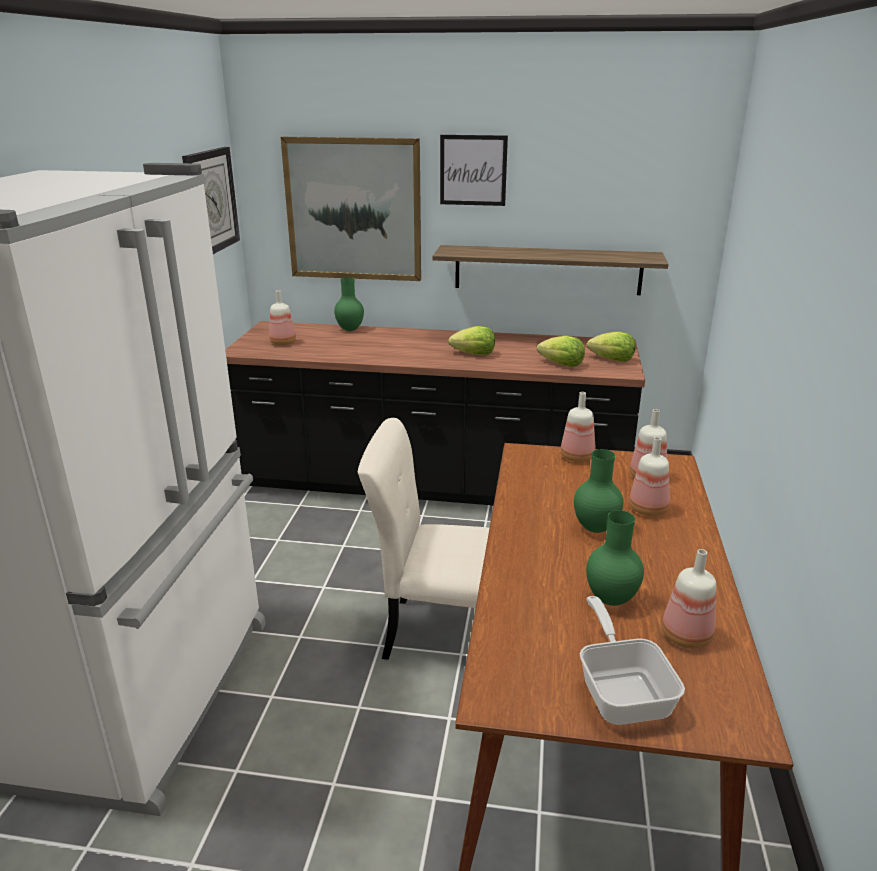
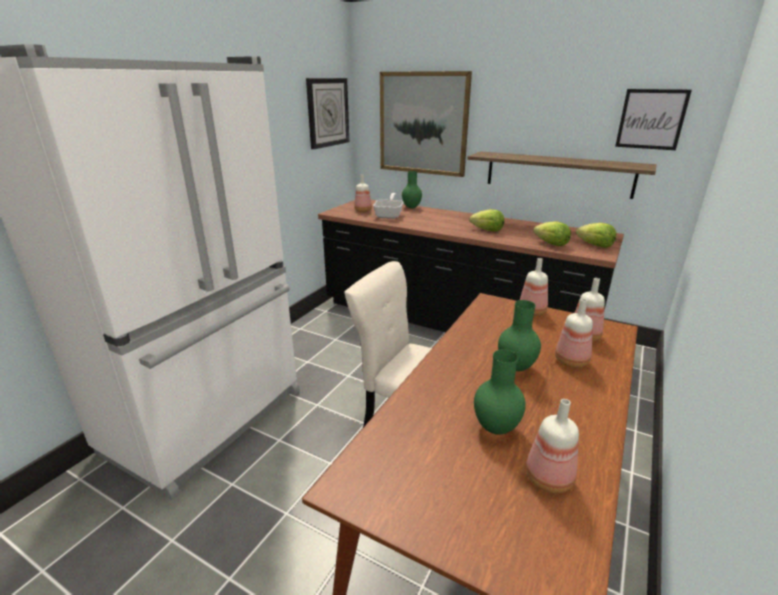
camera: 20 degrees right, 0 degrees up
(473, 170) = (508, 95): picture -> picture (651, 119)
(622, 690) = (459, 512): frying pan -> frying pan (389, 215)

